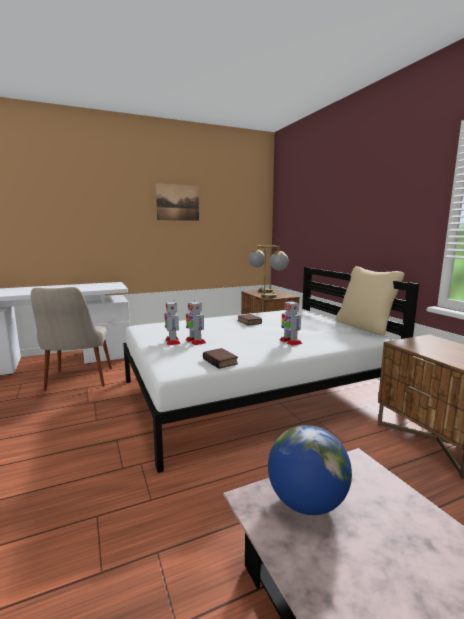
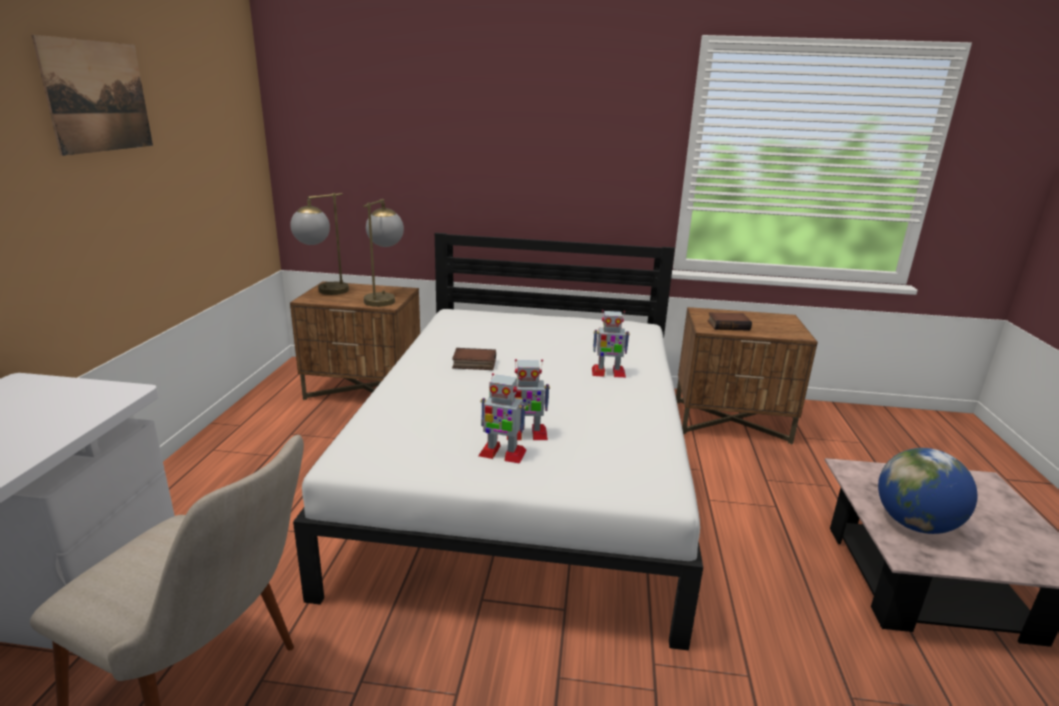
camera: 60 degrees left, 10 degrees up
(221, 361) = (650, 442): book -> book (728, 325)
(365, 327) = (592, 316): beige pillow -> none

